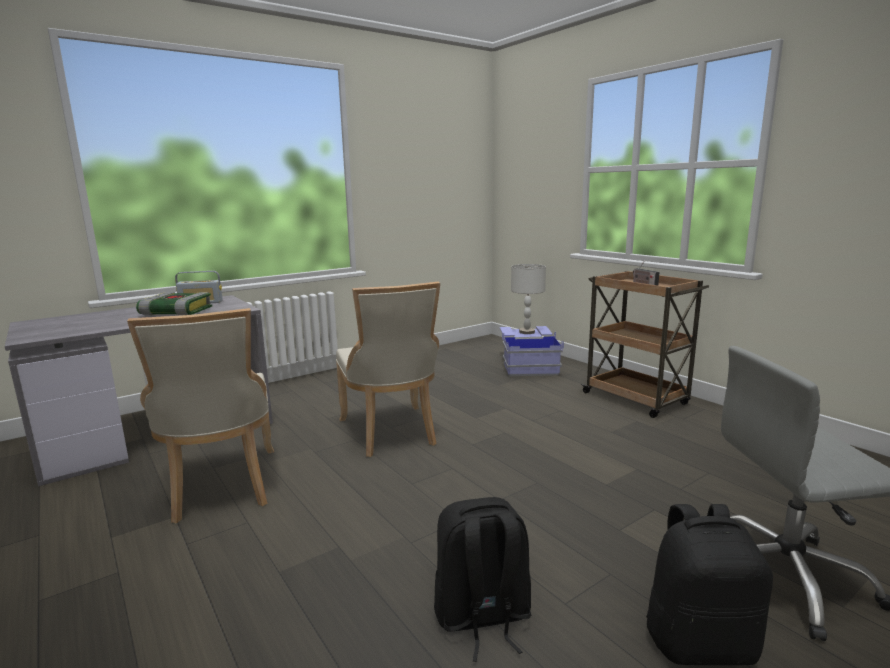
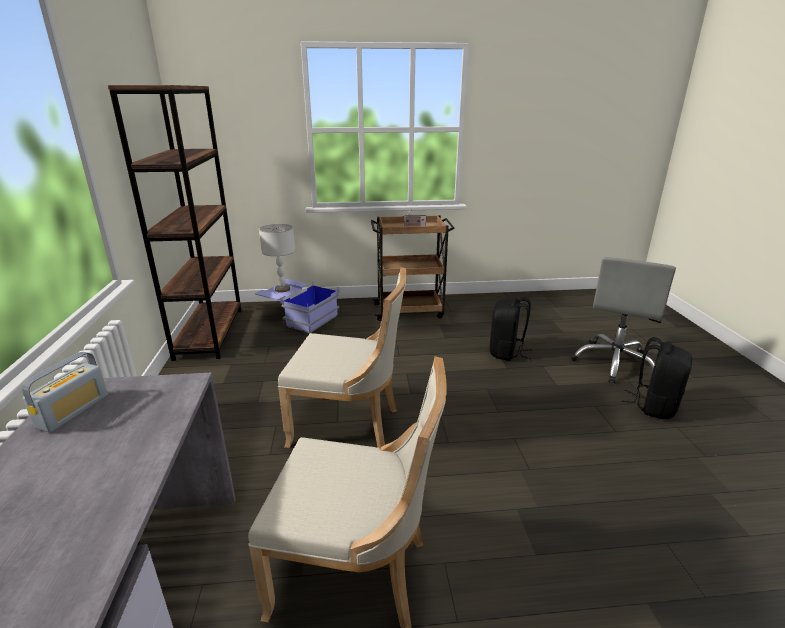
camera: 60 degrees left, 10 degrees up
(175, 312) = (106, 440): book -> none
(453, 350) = (210, 333): none -> brown bookcase
(482, 618) = (620, 466): black backpack -> black backpack (506, 352)

